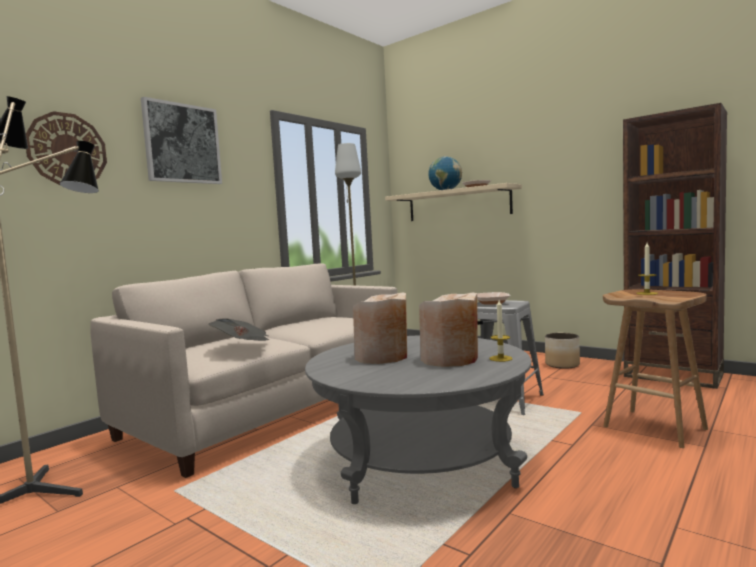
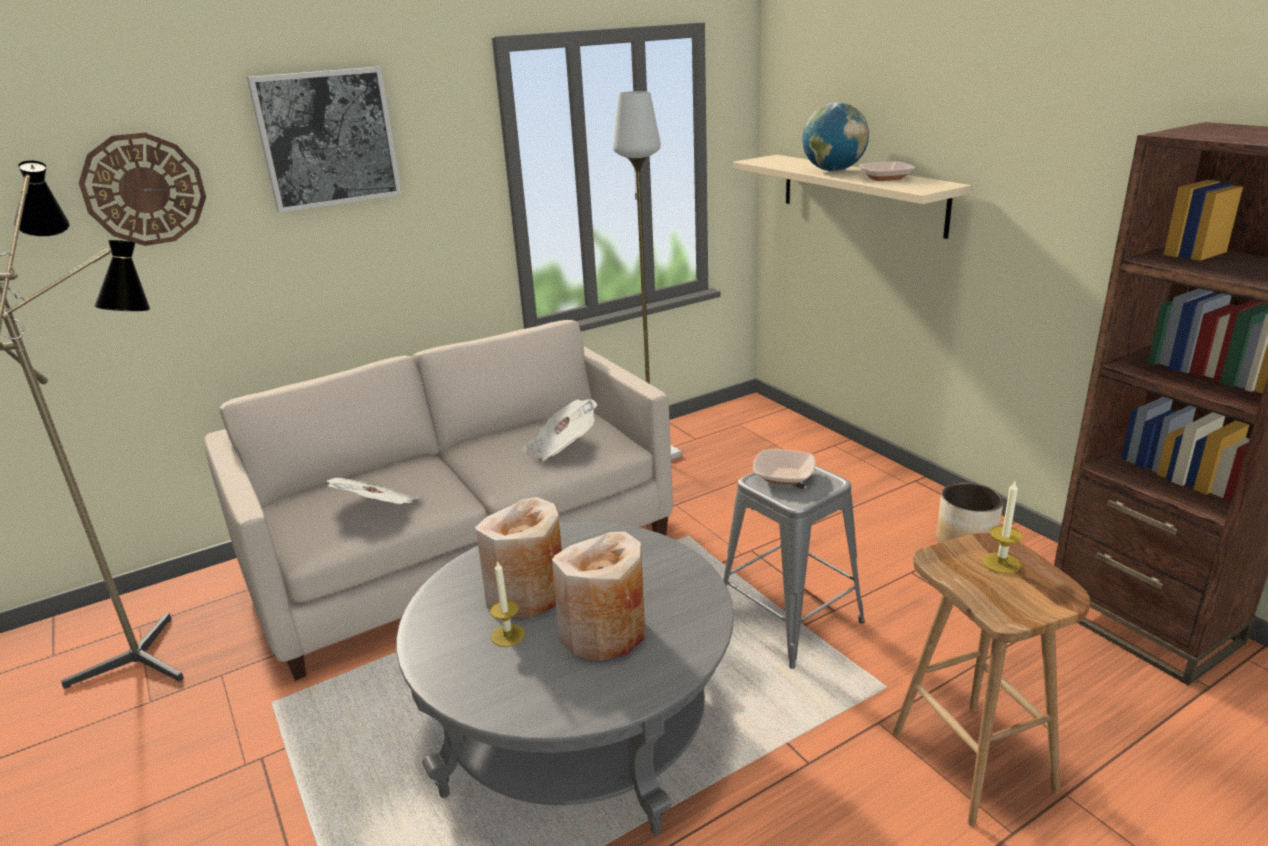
camera: 20 degrees right, 20 degrees up
(338, 322) = (561, 448): none -> newspaper
(500, 358) = (672, 653): candle -> candle (508, 635)

